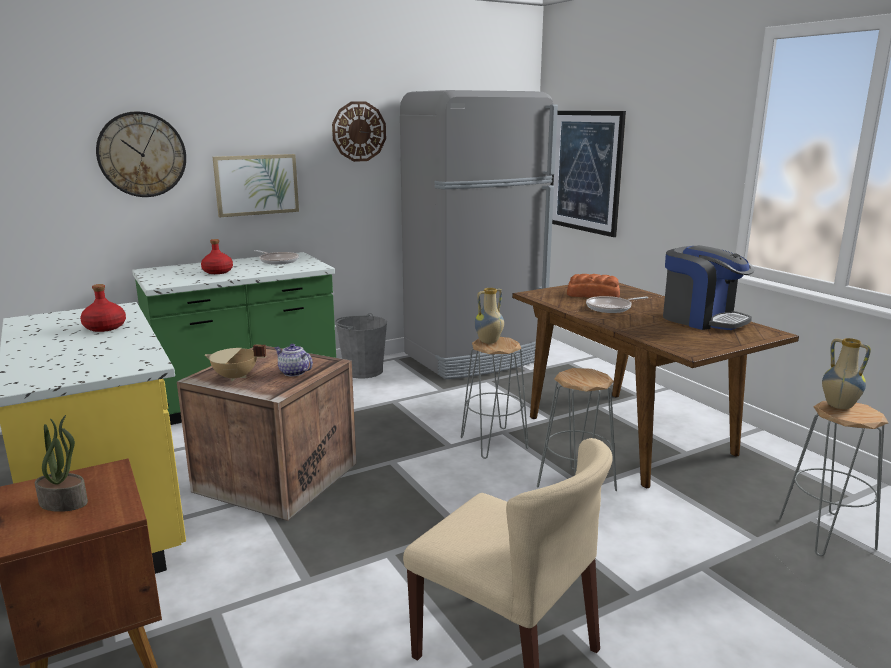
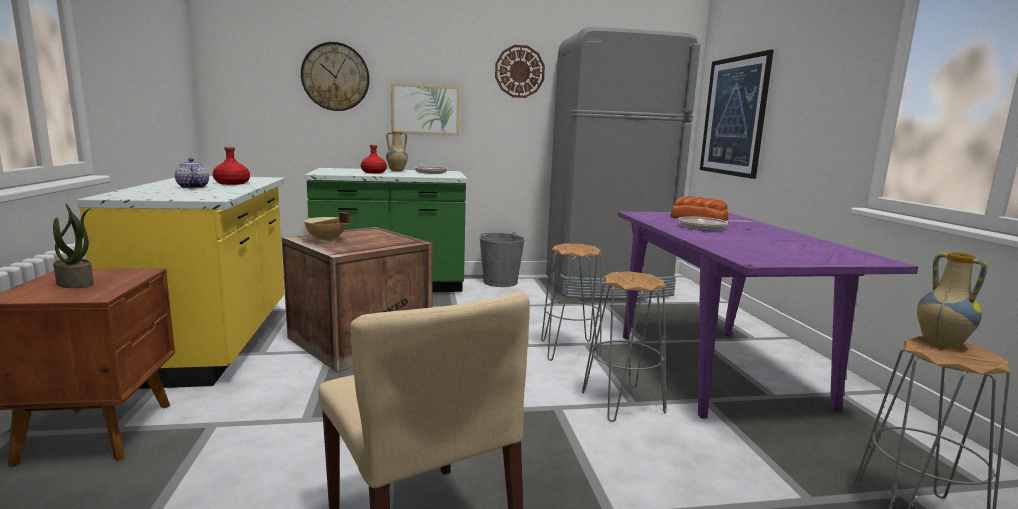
camera: 20 degrees right, 5 degrees down
(293, 372) = (374, 243): teapot -> teapot (192, 187)
(489, 342) = (570, 246): vase -> vase (396, 171)
(629, 435) = (718, 369): brown dining table -> purple dining table
(702, 319) = (801, 243): coffee machine -> none

